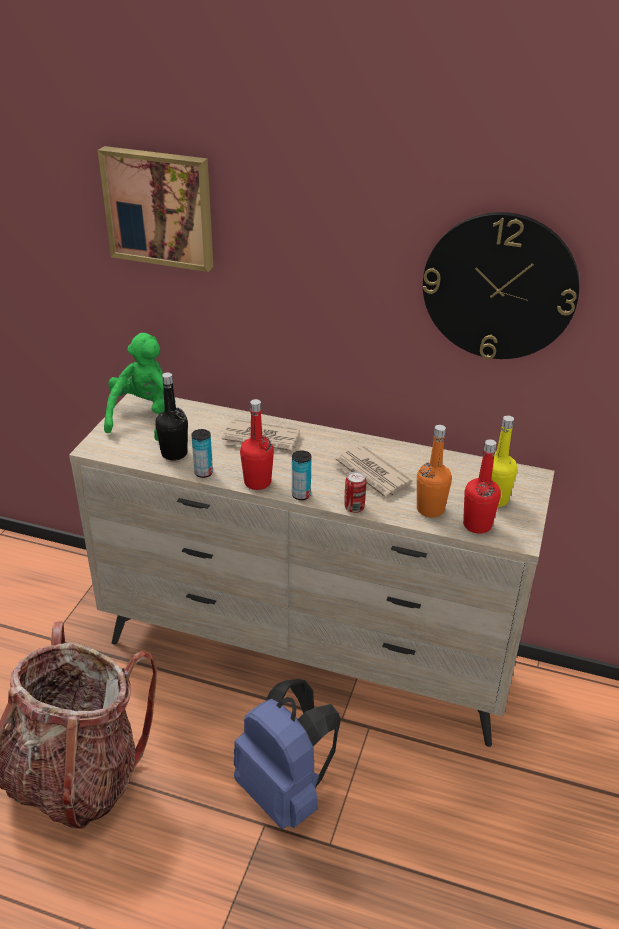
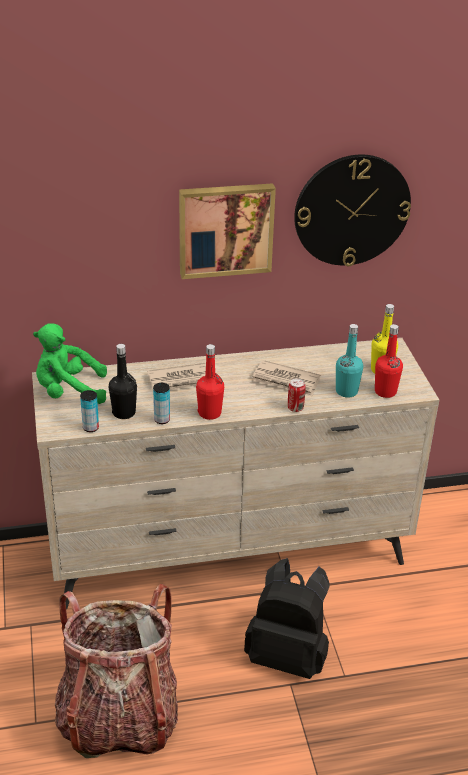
camera: 30 degrees left, 0 degrees up
(144, 417) = (69, 392): green plush toy -> green plush toy turned 75 degrees counterclockwise
(160, 207) = (60, 205): picture -> picture (225, 229)
(285, 791) = (288, 656): blue backpack -> black backpack
(301, 495) = (250, 411): can -> can (91, 428)
(430, 509) = (346, 391): orange bottle -> turquoise bottle

